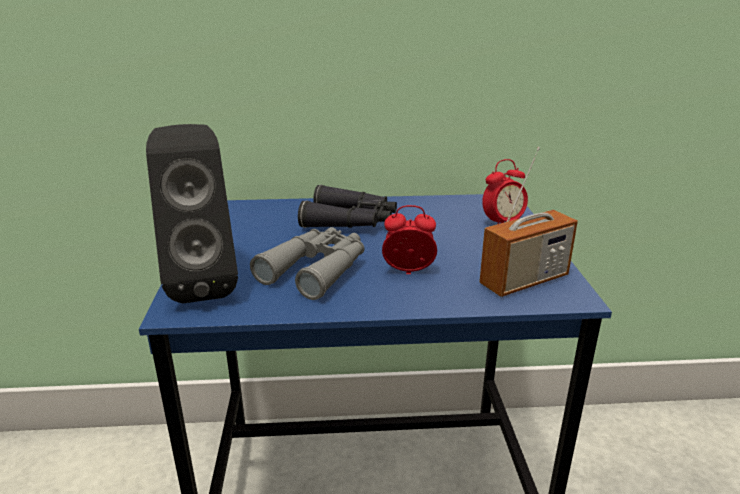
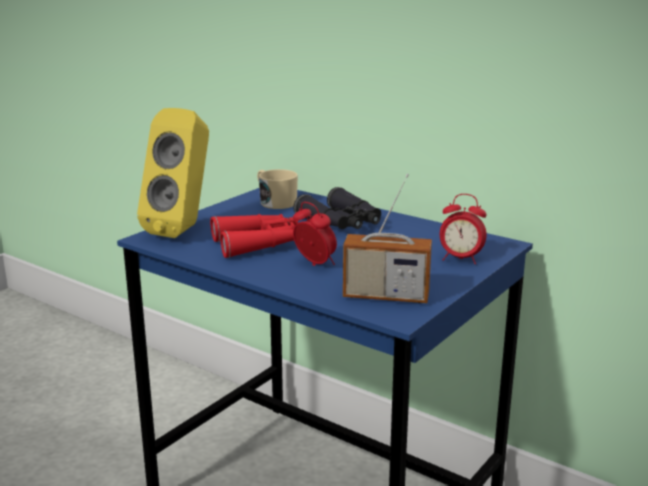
camera: 40 degrees right, 5 degrees down
(203, 283) = (183, 230): black speaker -> yellow speaker
(246, 219) = (275, 202): none -> beige mug
(317, 270) = (260, 244): grey binoculars -> red binoculars

